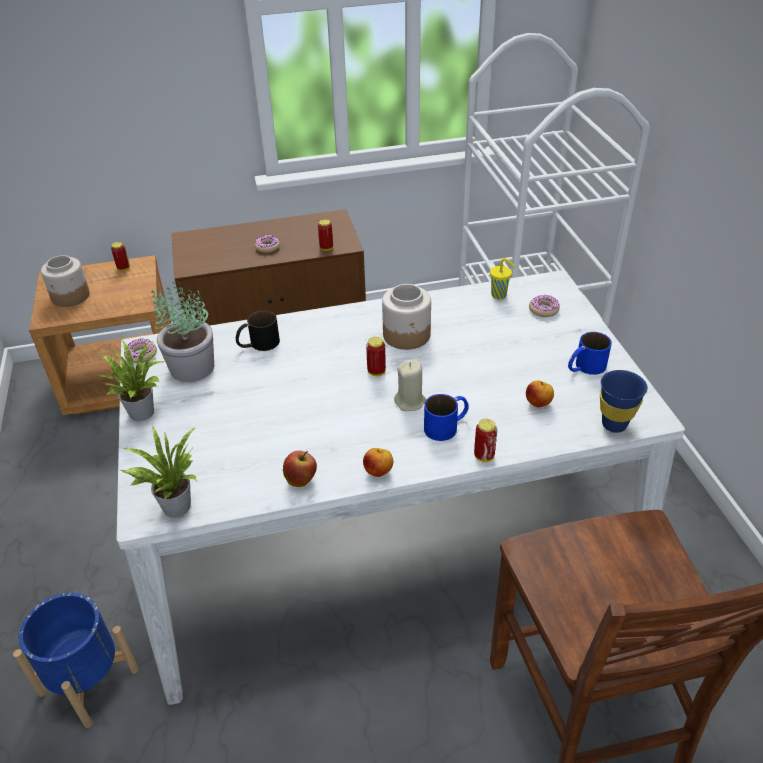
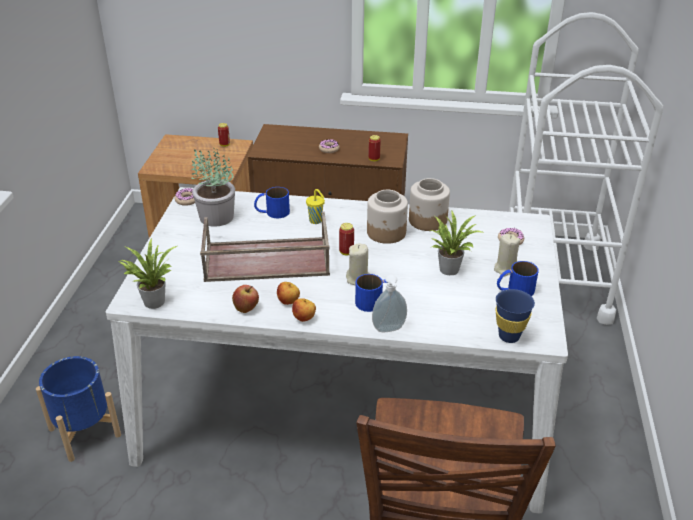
camera: 20 degrees right, 5 degrees down
(70, 296) = (177, 156): jar -> jar (427, 221)
(142, 410) = (167, 236): potted plant -> potted plant (449, 268)
(258, 344) = (272, 212): black mug -> blue mug
(287, 409) = (265, 261): none -> brown tray
(484, 456) = (389, 330): can -> soap dispenser
(499, 295) = (481, 221): yellow cup -> yellow cup (316, 221)
(538, 403) = (457, 306): apple -> apple (288, 302)
(560, 345) = (505, 269): none -> beige candle

